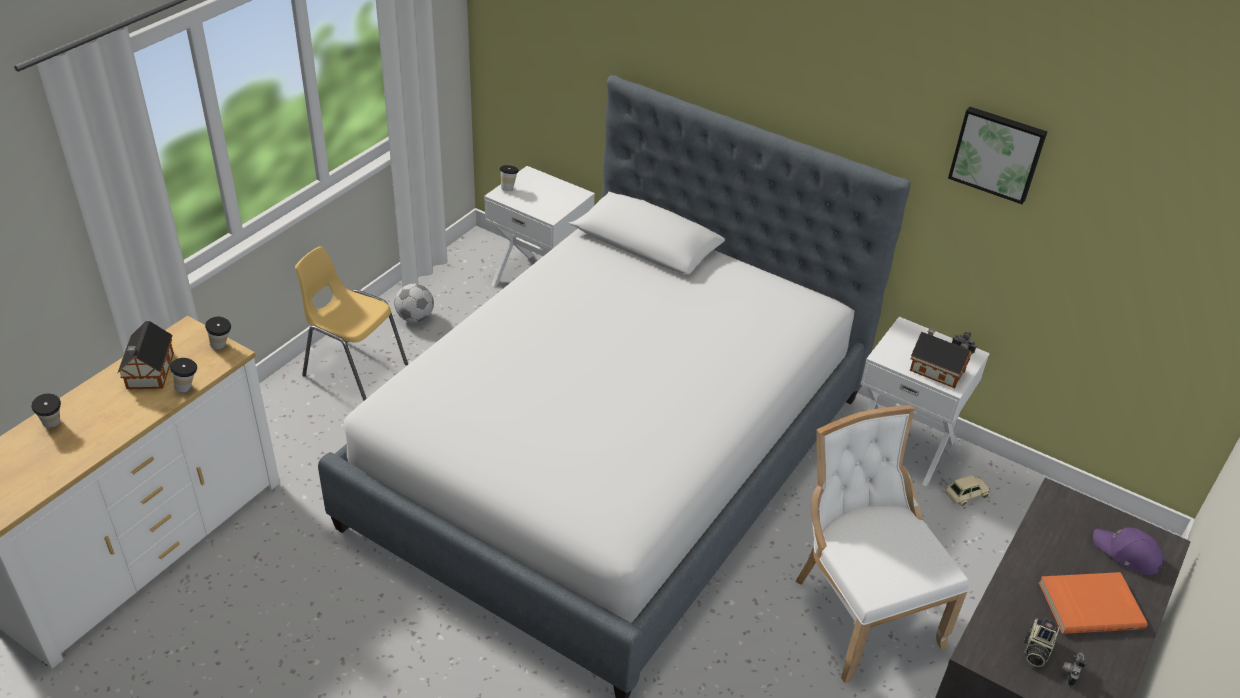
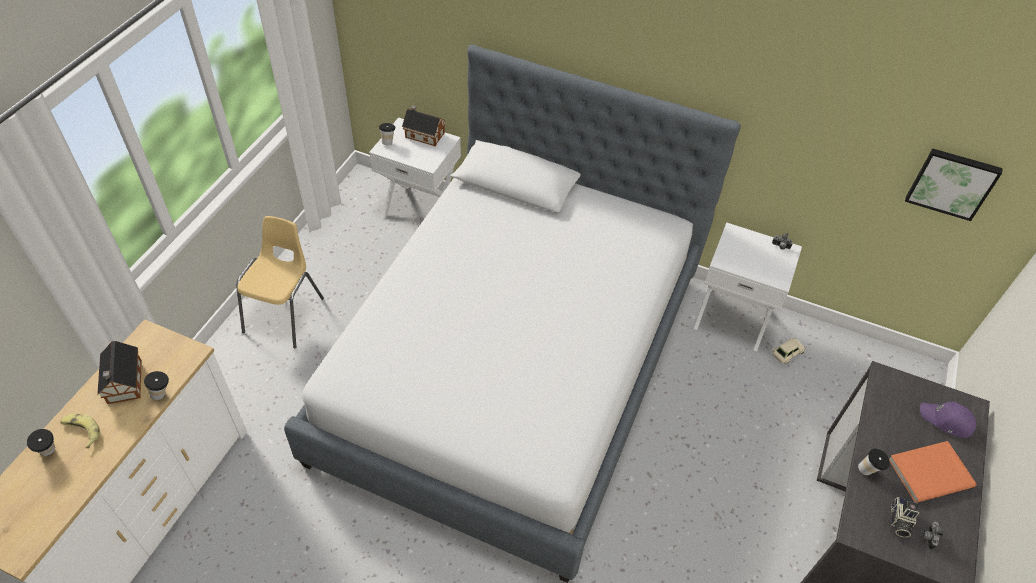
camera: 10 degrees left, 10 degrees up
(92, 410) = (82, 431): none -> banana
(222, 346) = (183, 347): cup -> cup (869, 471)
(354, 369) = (285, 315): yellow chair -> yellow chair turned 90 degrees clockwise
(415, 318) = (325, 258): football -> none
(860, 610) = (729, 468): white chair -> none
(935, 369) = (764, 268): toy house -> toy house (423, 134)
(997, 153) = (815, 97): picture -> picture (952, 182)

